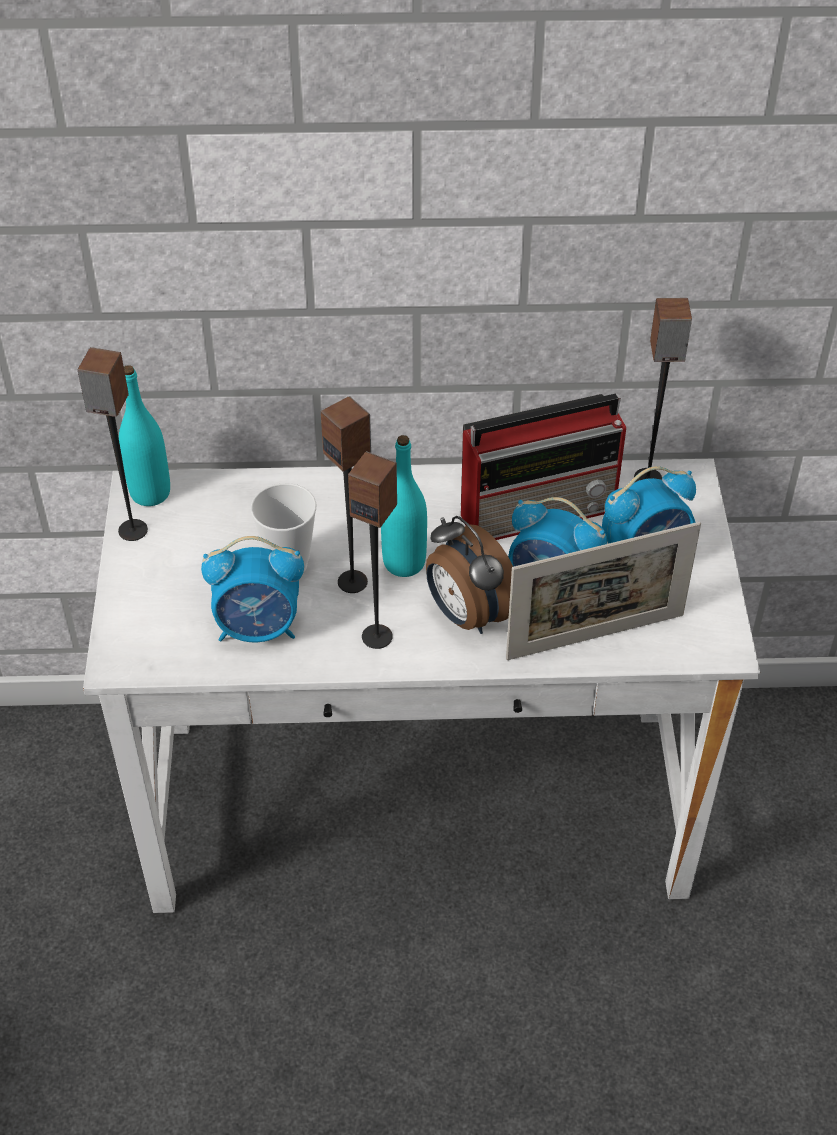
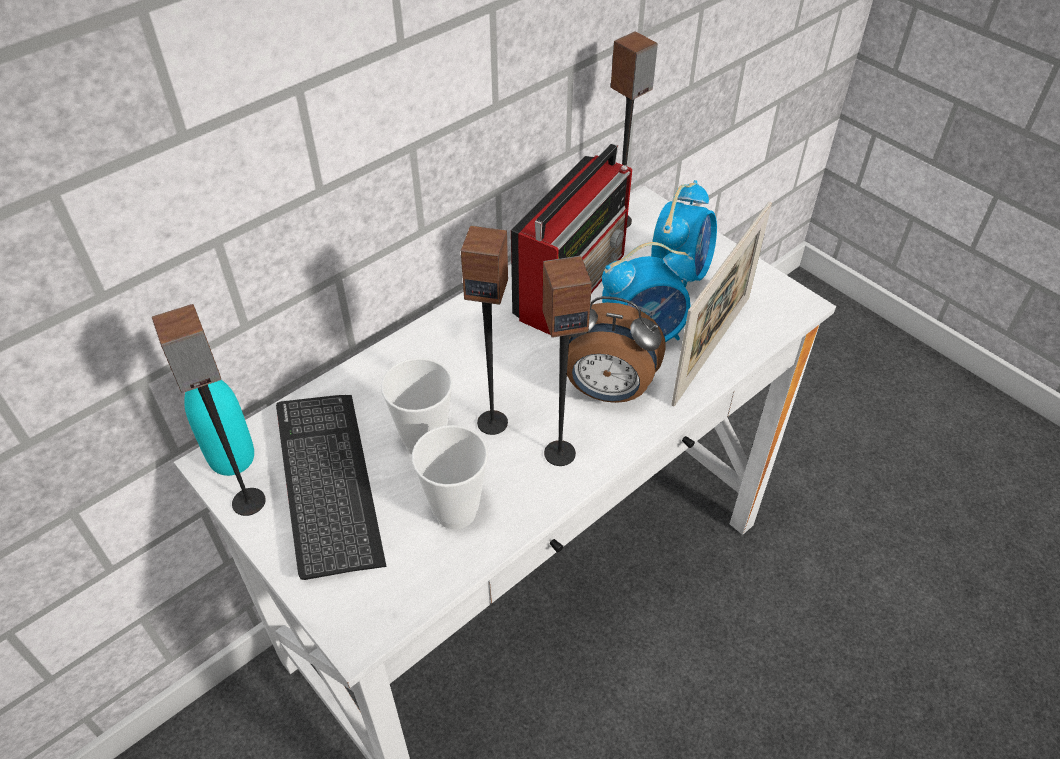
camera: 40 degrees left, 0 degrees up
(195, 552) = (329, 484): none -> keyboard
(259, 628) = (455, 511): alarm clock -> cup
(404, 562) = (516, 382): turquoise bottle -> none

